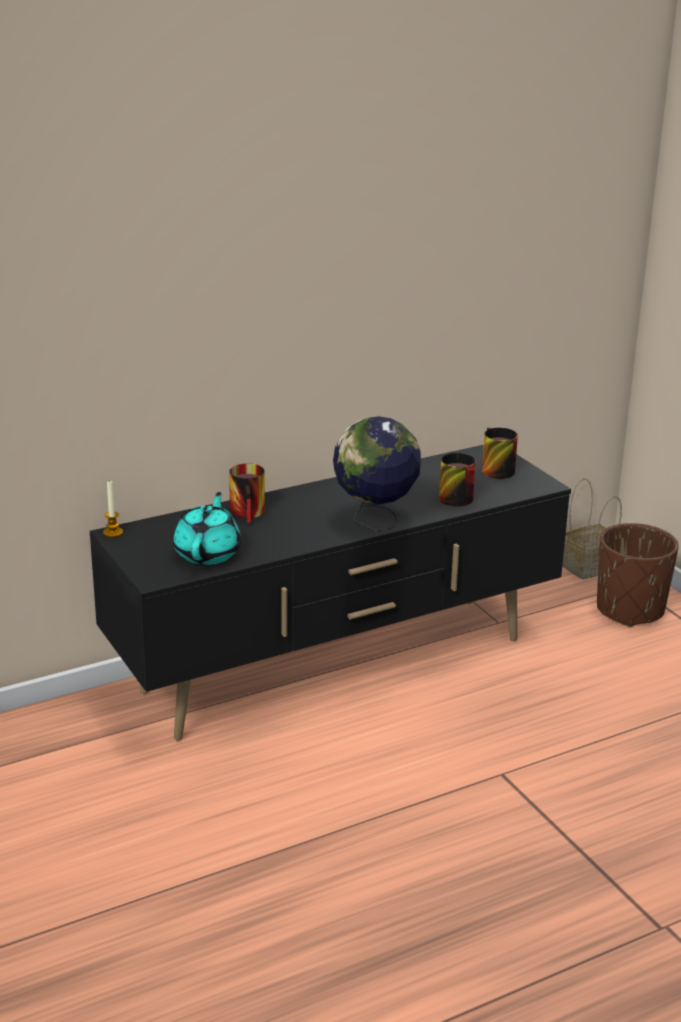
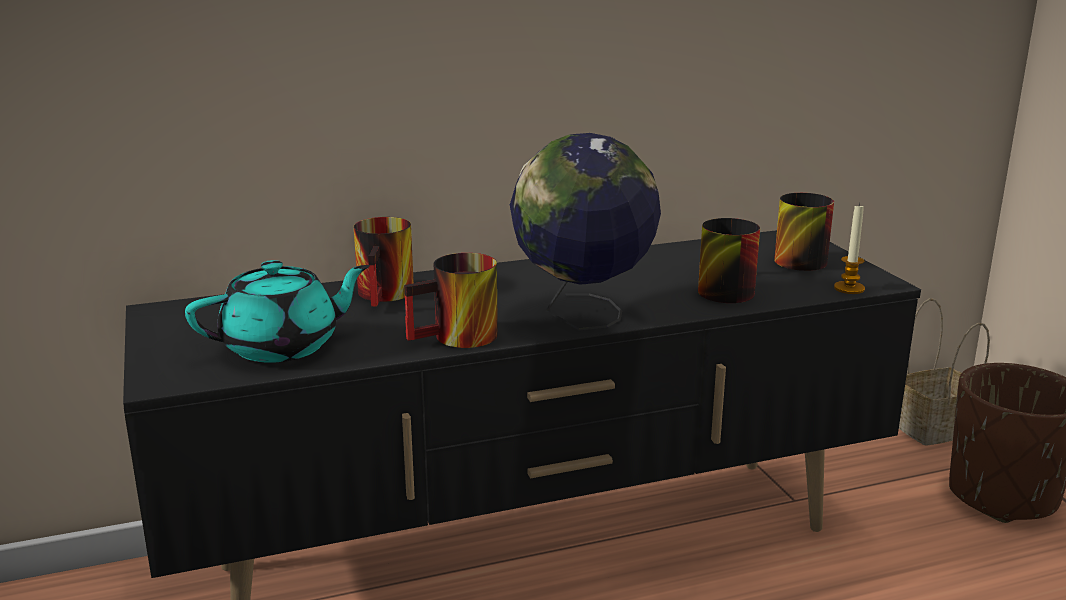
camera: 10 degrees right, 5 degrees down
(113, 532) = (157, 309): candle -> candle (849, 288)
(208, 553) = (283, 346): turquoise teapot -> turquoise teapot turned 45 degrees clockwise
(308, 542) = (458, 339): none -> mug

